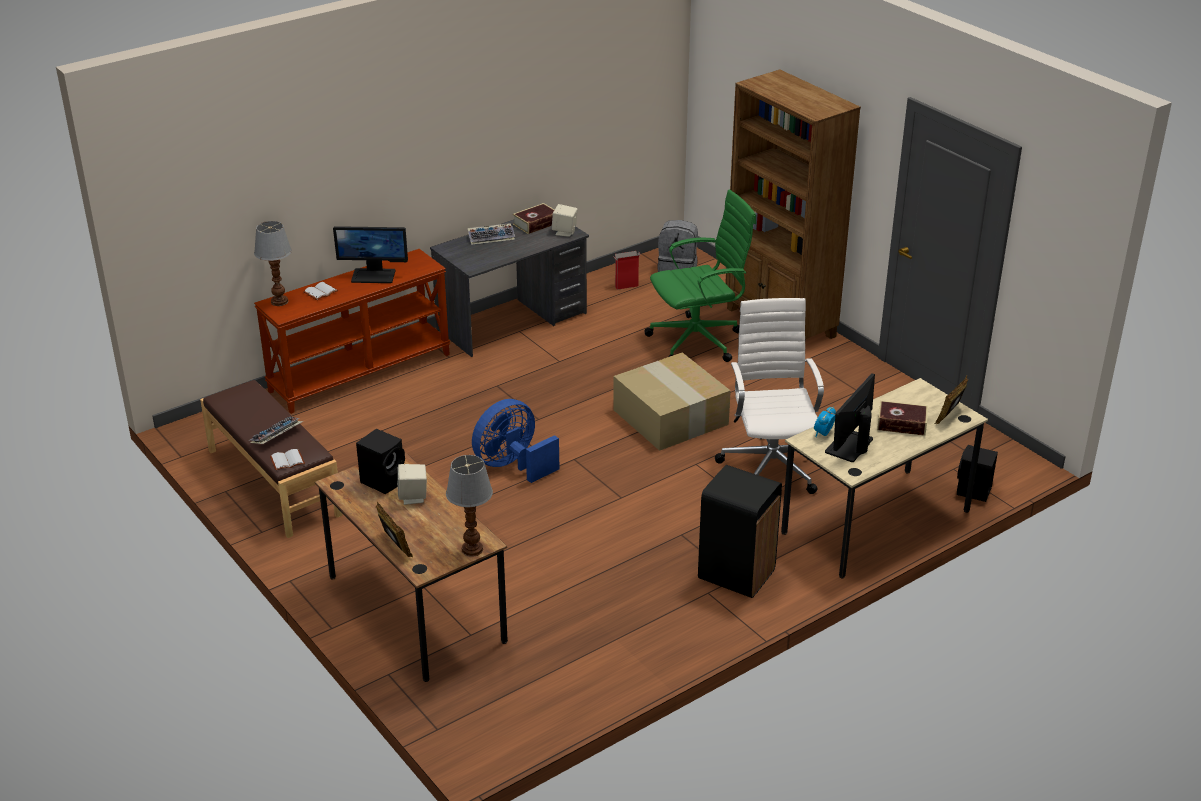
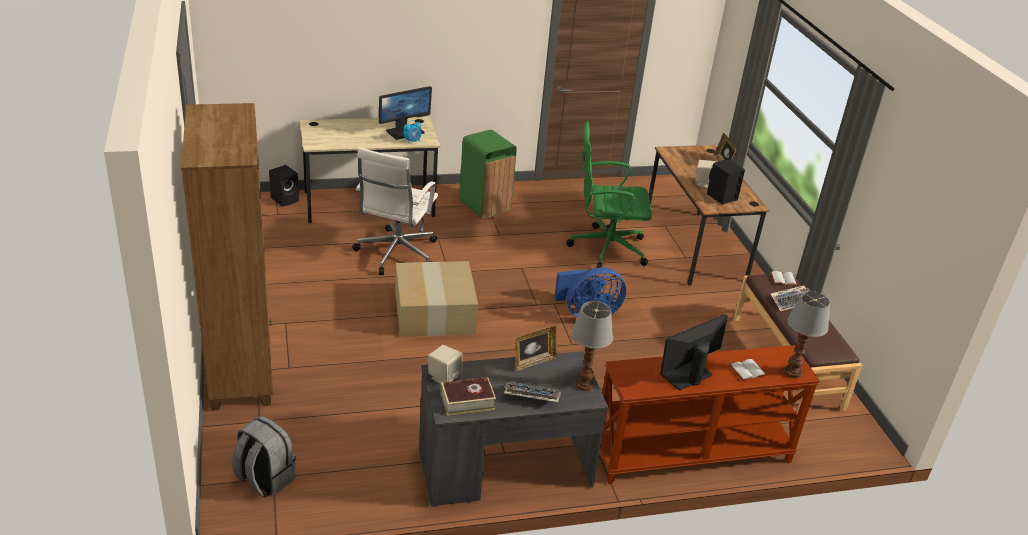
camera: 160 degrees left, 0 degrees up
(374, 275) = (686, 375): monitor -> monitor turned 60 degrees counterclockwise
(472, 549) = (676, 150): table lamp -> table lamp (583, 385)
(626, 286) = (343, 477): cardboard box -> none
(698, 341) = (338, 376): green office chair -> green office chair (605, 248)
(736, 575) = (485, 205): black trash can -> green trash can
(901, 424) = (356, 132): book -> none
(950, 415) = (320, 127): picture frame -> picture frame (533, 362)

